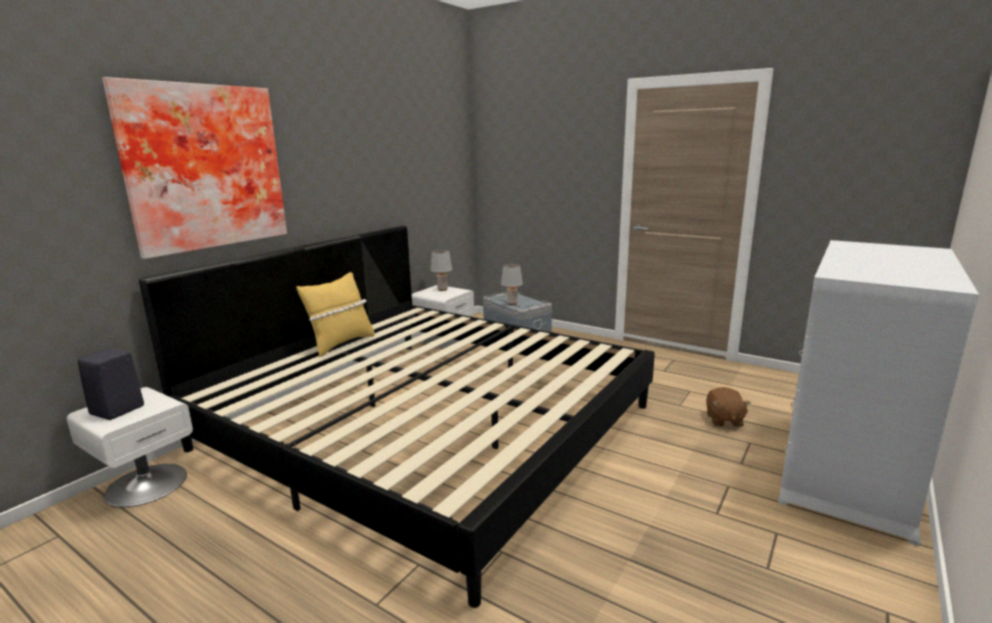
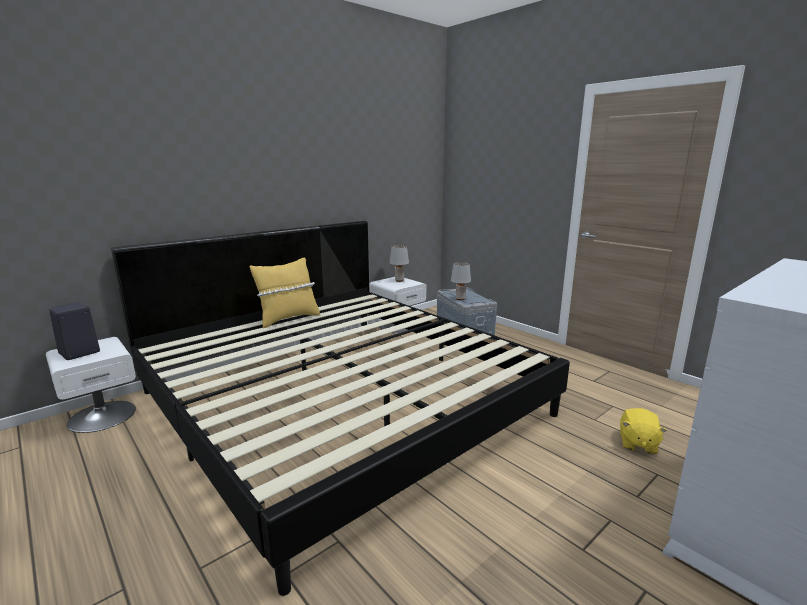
camera: 15 degrees right, 0 degrees up
(204, 167) = (174, 159): picture -> none
(724, 420) = (637, 443): brown plush toy -> yellow plush toy

